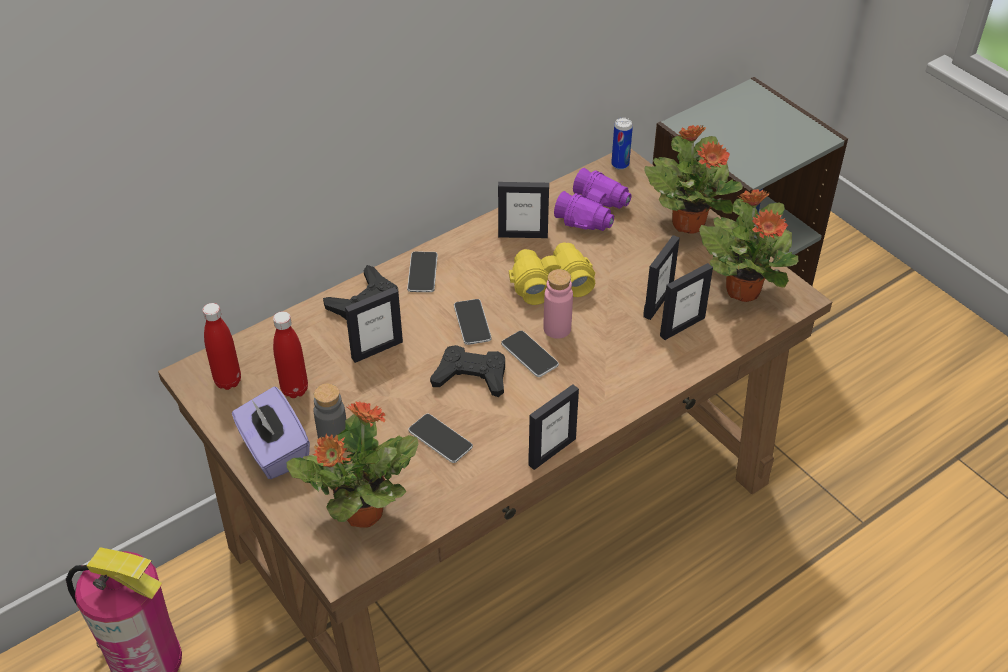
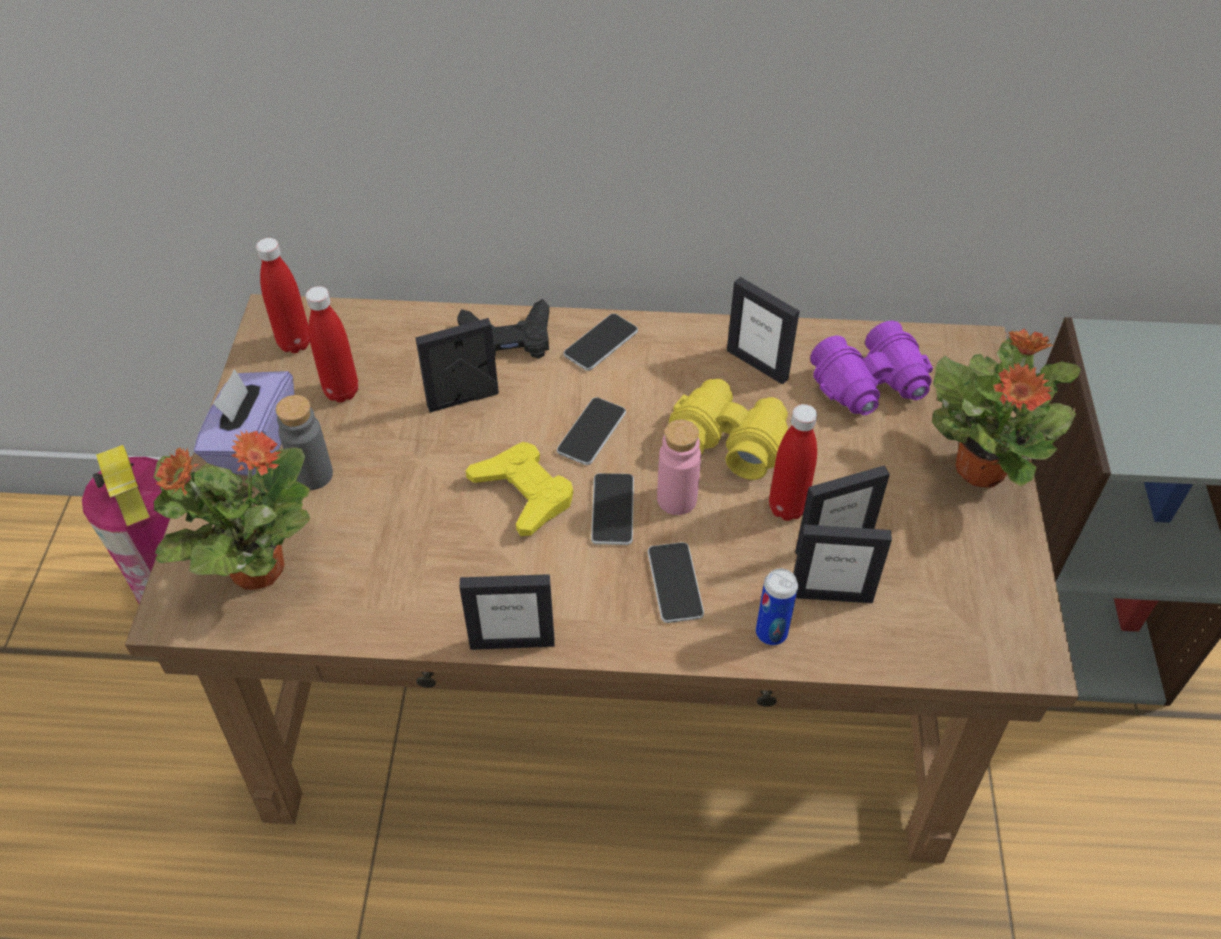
camera: 40 degrees right, 5 degrees up
(377, 350) = (463, 400): picture frame -> picture frame turned 150 degrees clockwise
(440, 439) = (416, 542): phone -> phone (675, 583)
(471, 376) = (524, 493): black game controller -> yellow game controller
(617, 298) = (787, 508): none -> red bottle
(620, 164) = (968, 345): can -> can (771, 633)
(743, 289) = (964, 598): potted plant -> none

